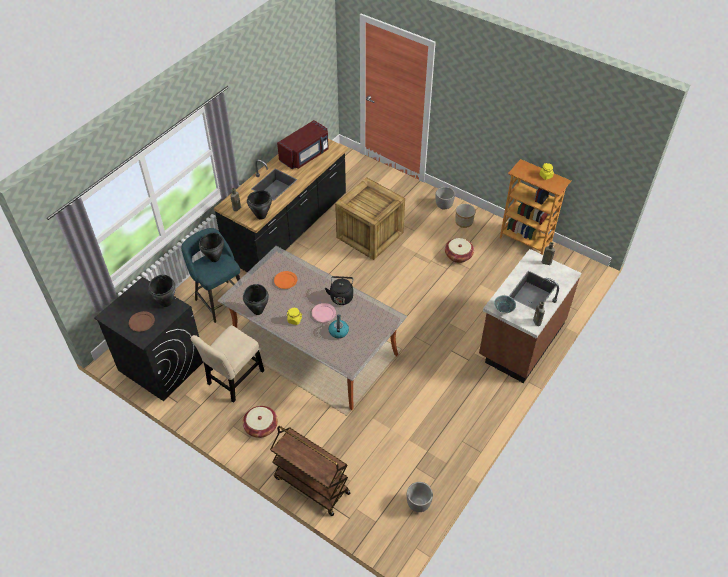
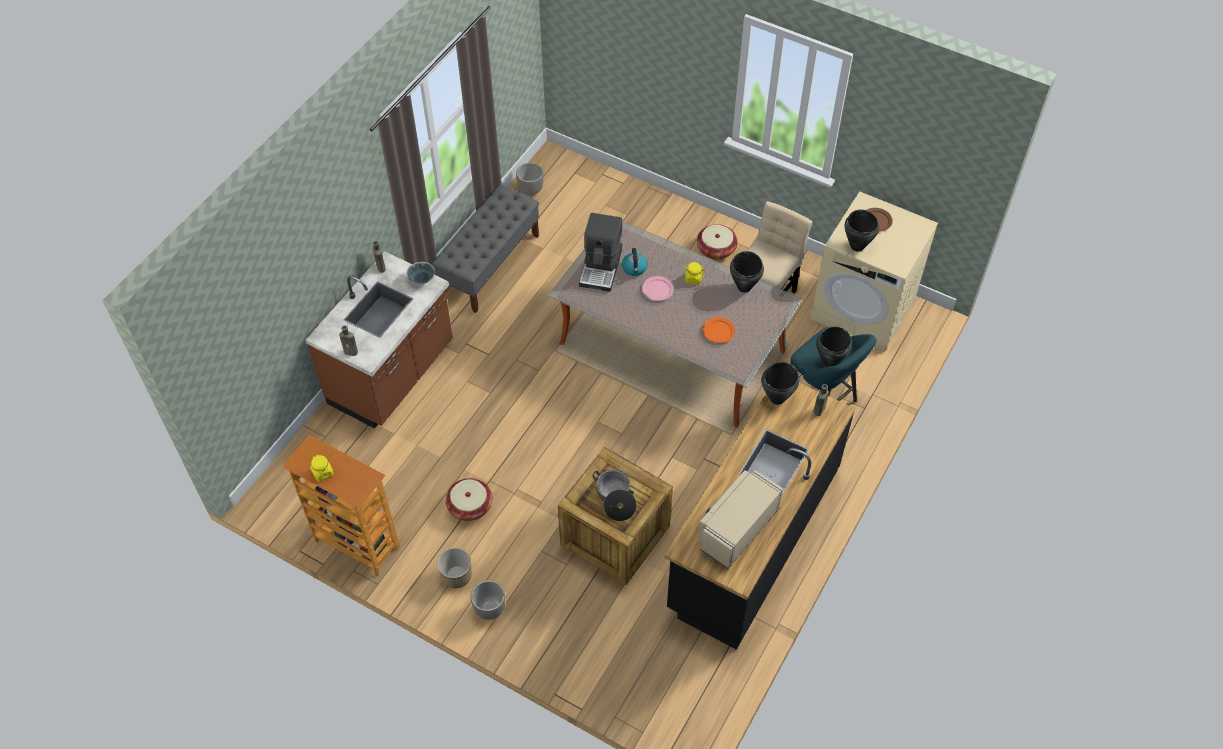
camera: 175 degrees right, 5 degrees up
(161, 365) = (863, 309): black washing machine -> beige washing machine
(305, 155) = (736, 528): red microwave -> beige microwave
(311, 485) = (647, 198): brown cart -> none
(341, 296) = (637, 314): black kettle -> none
(364, 333) = (601, 267): none -> coffee machine
(370, 201) = (615, 499): none -> cooking pot
(453, 426) = (490, 265): none -> grey bench

